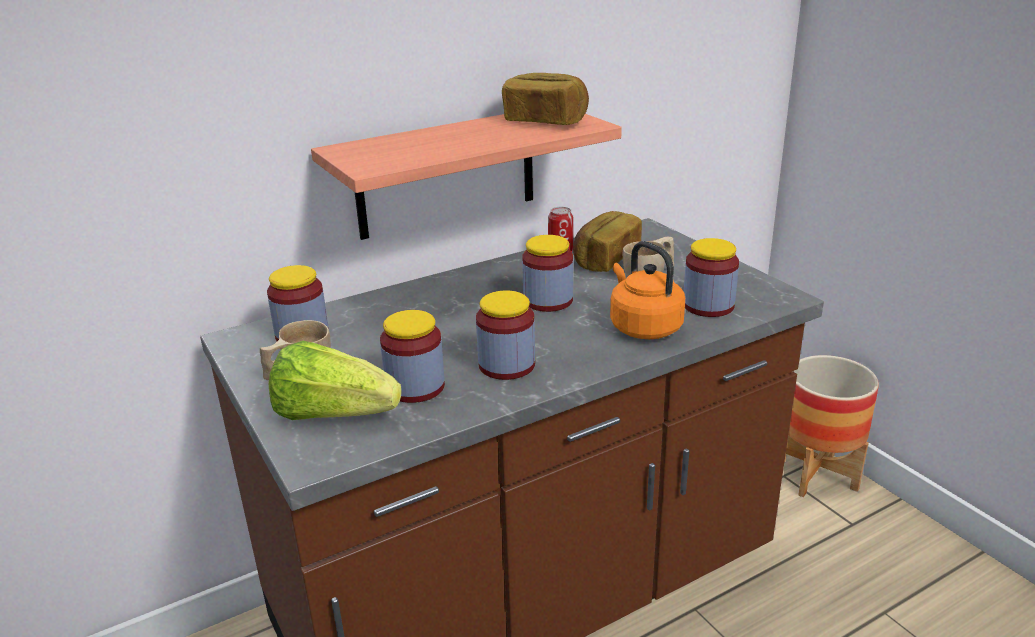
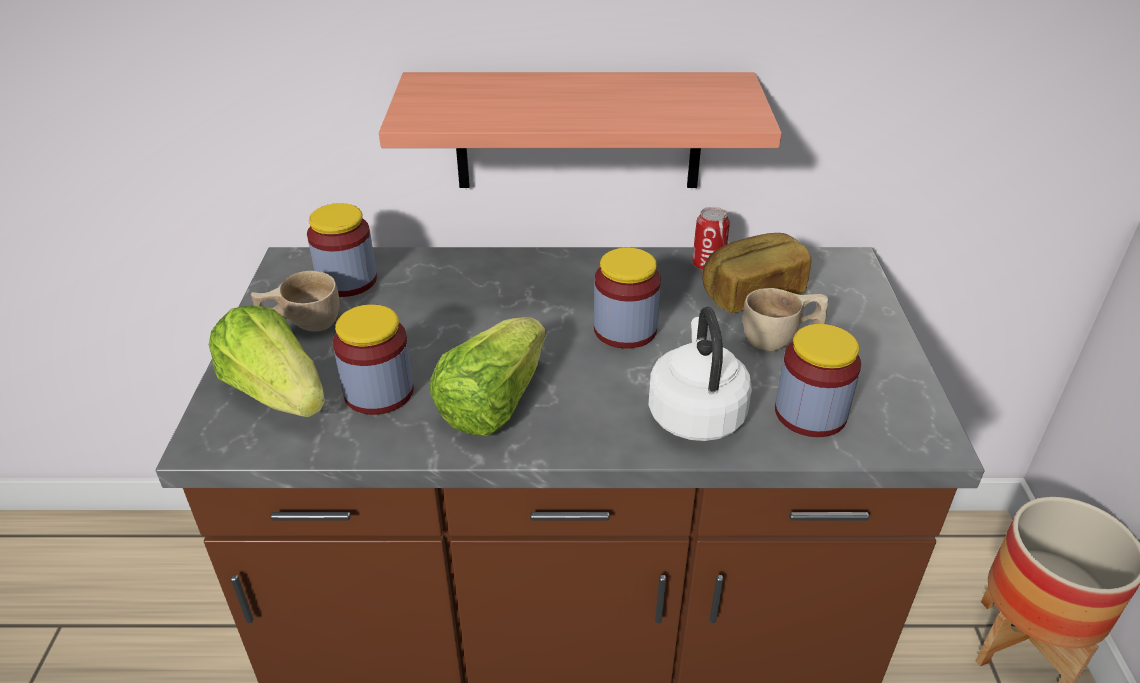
camera: 30 degrees right, 10 degrees up
(506, 365) = (493, 403): jar -> lettuce
(545, 121) = (696, 98): bread -> none
(643, 327) = (695, 413): orange kettle -> white kettle

